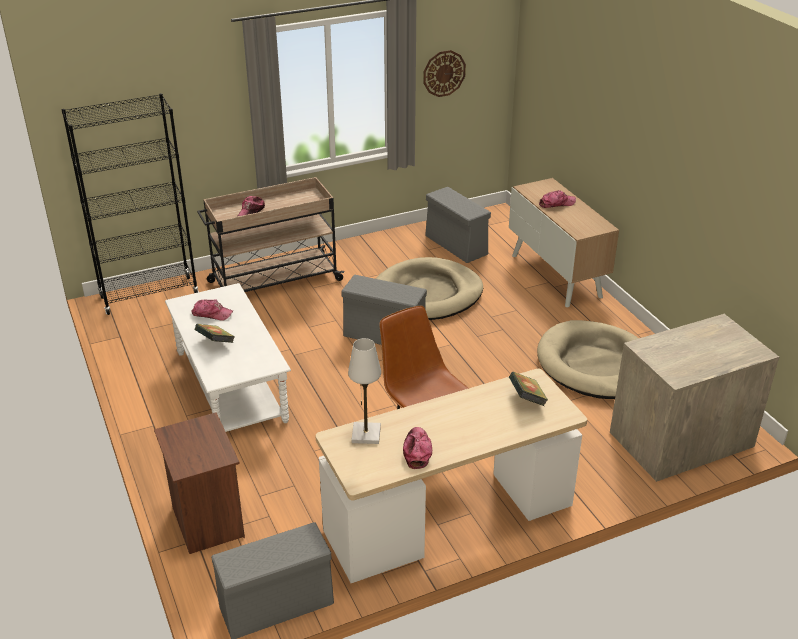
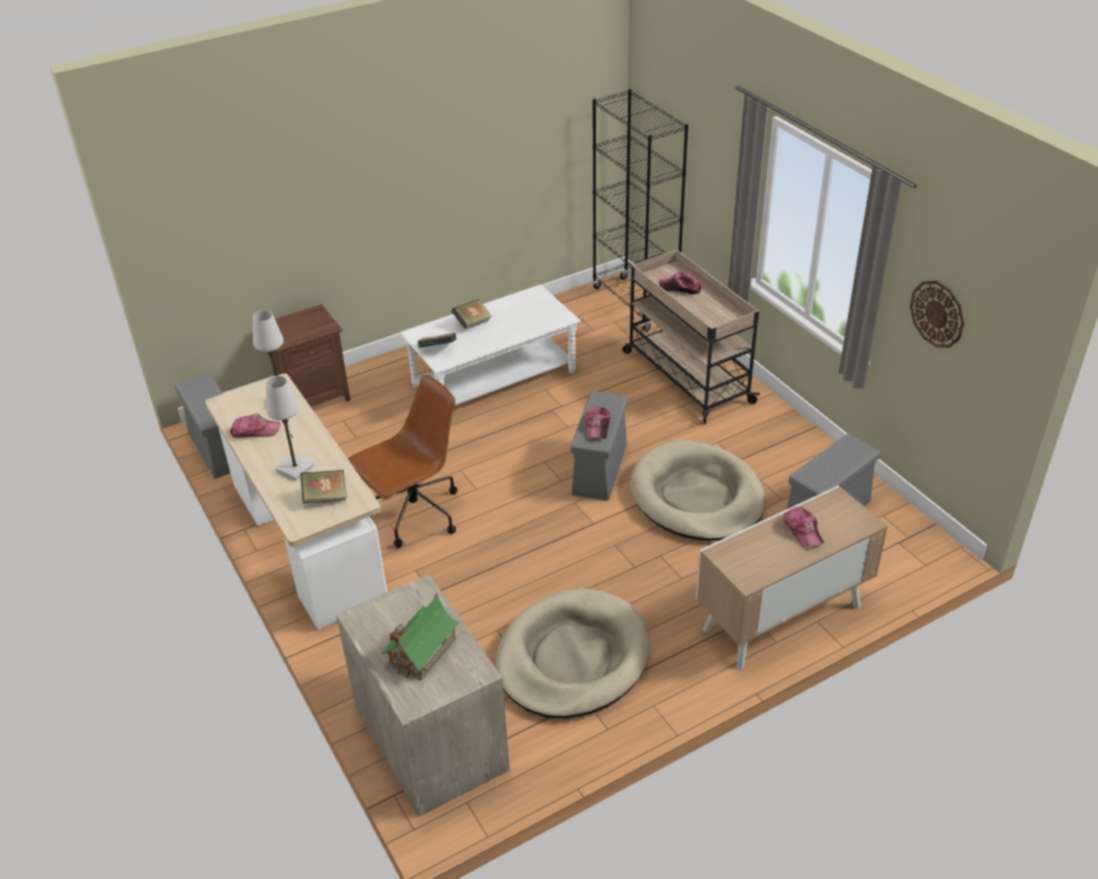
camera: 85 degrees right, 5 degrees up
(212, 314) = (520, 313): cap -> cap (597, 426)
(253, 365) = (438, 350): none -> book
(483, 420) = (295, 468): none -> white table lamp
(707, 346) = (422, 651): none -> toy house

